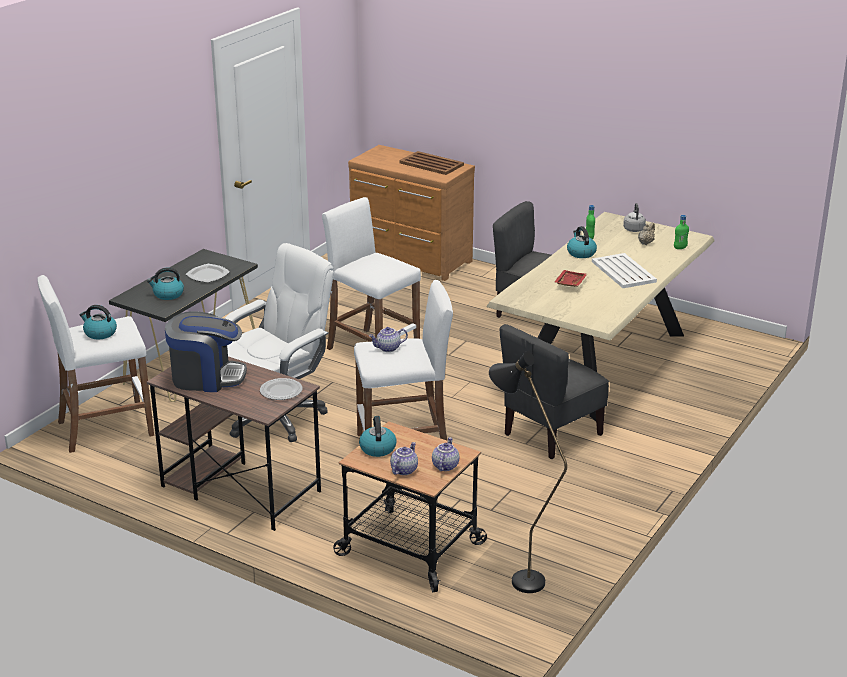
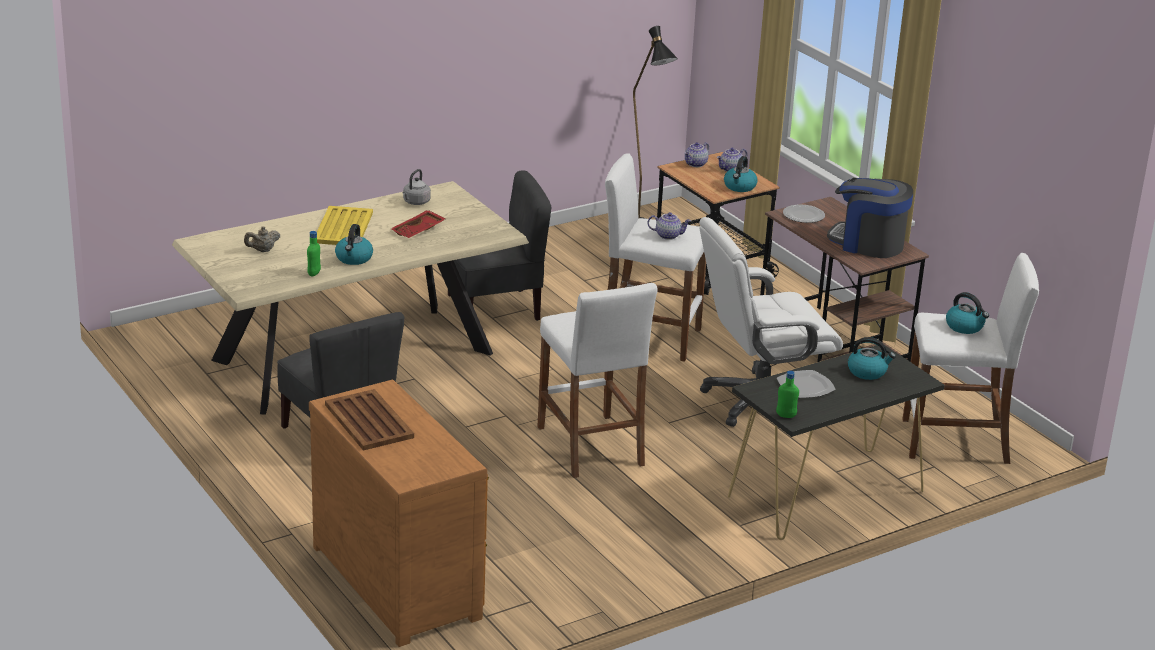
camera: 155 degrees left, 0 degrees up
(623, 272) = (344, 227): white tray -> yellow tray
(633, 229) = (244, 270): grey kettle -> grey kettle (415, 202)
(680, 248) = (237, 235): green bottle -> green bottle (786, 416)

